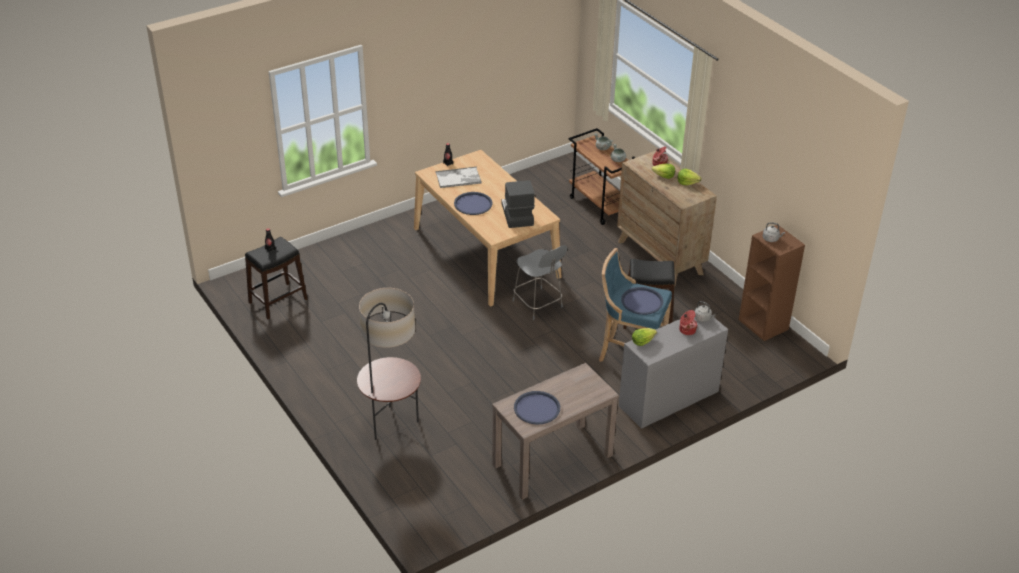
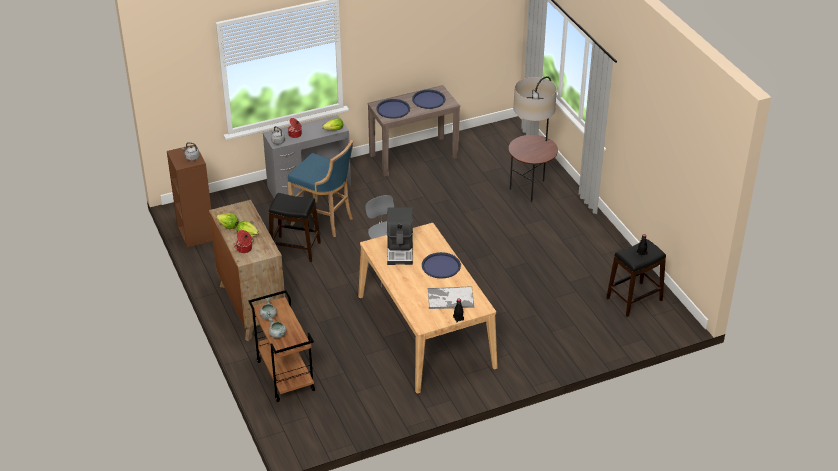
camera: 170 degrees left, 0 degrees up
(642, 301) = (317, 167): blue tray -> blue tray (393, 109)

